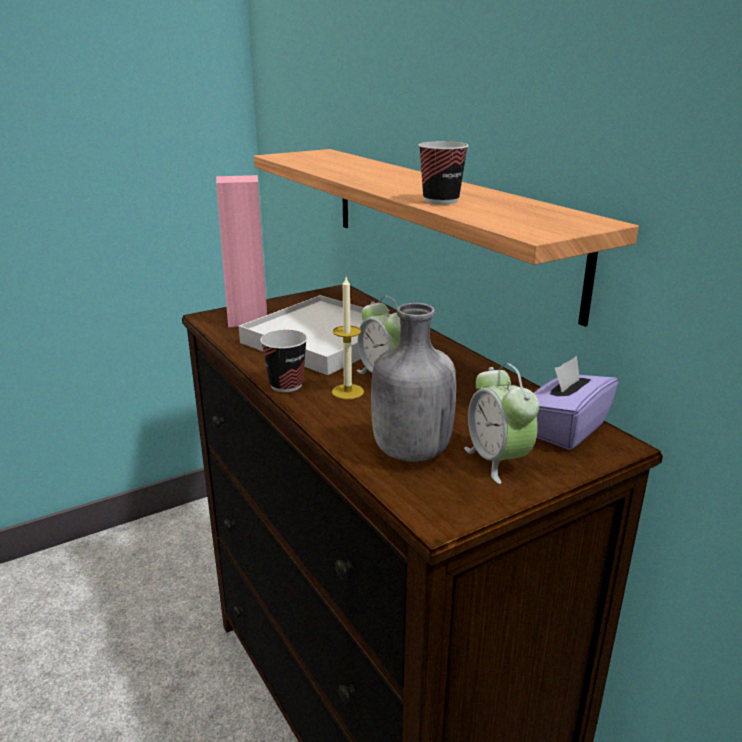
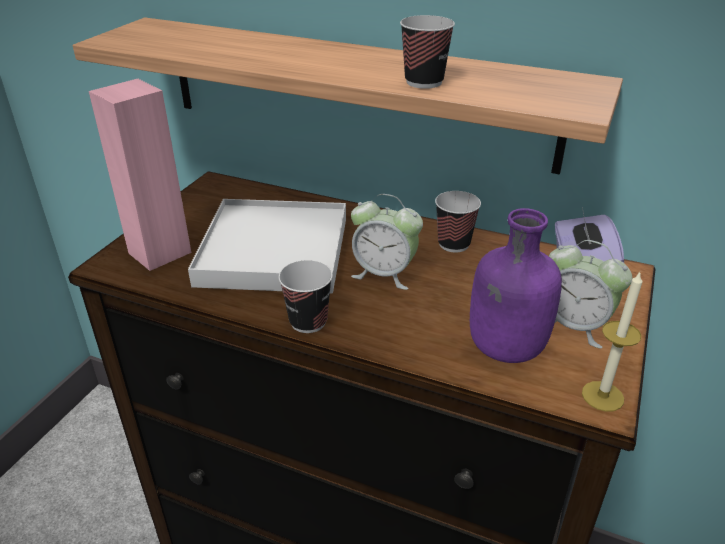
camera: 35 degrees left, 10 degrees up
(347, 392) = (374, 305): candle -> candle (602, 396)
(409, 452) = (504, 348): grey bottle -> purple bottle
(473, 376) = (453, 244): none -> cup

